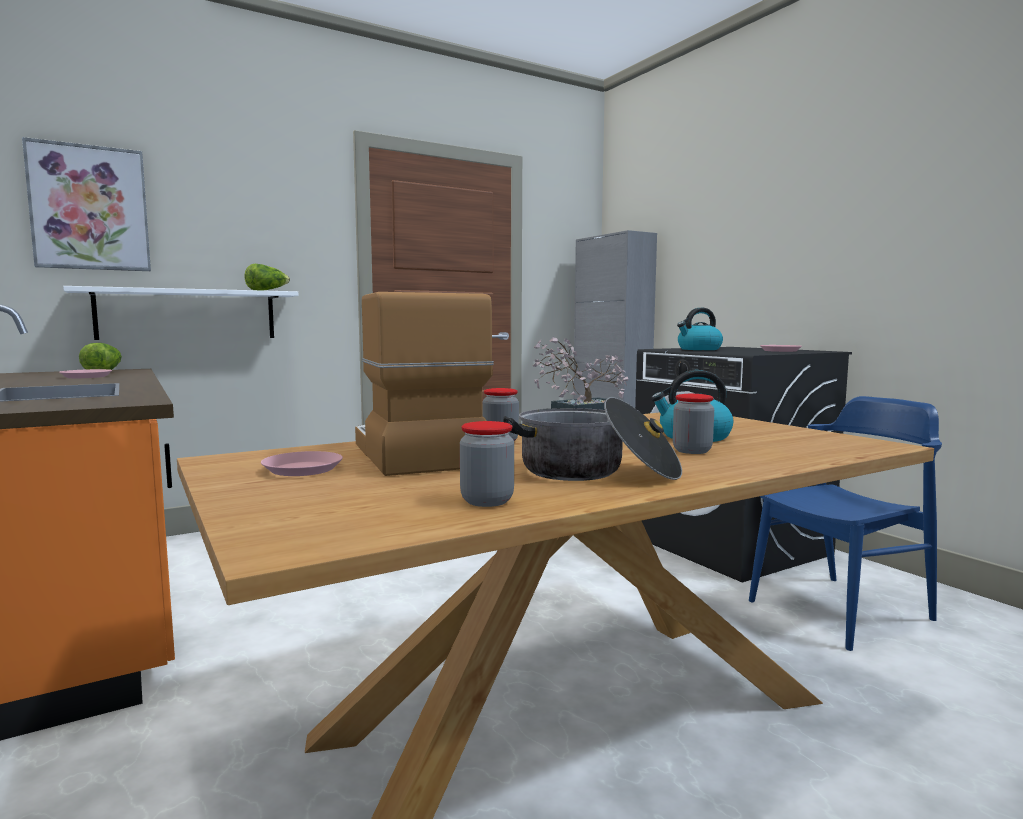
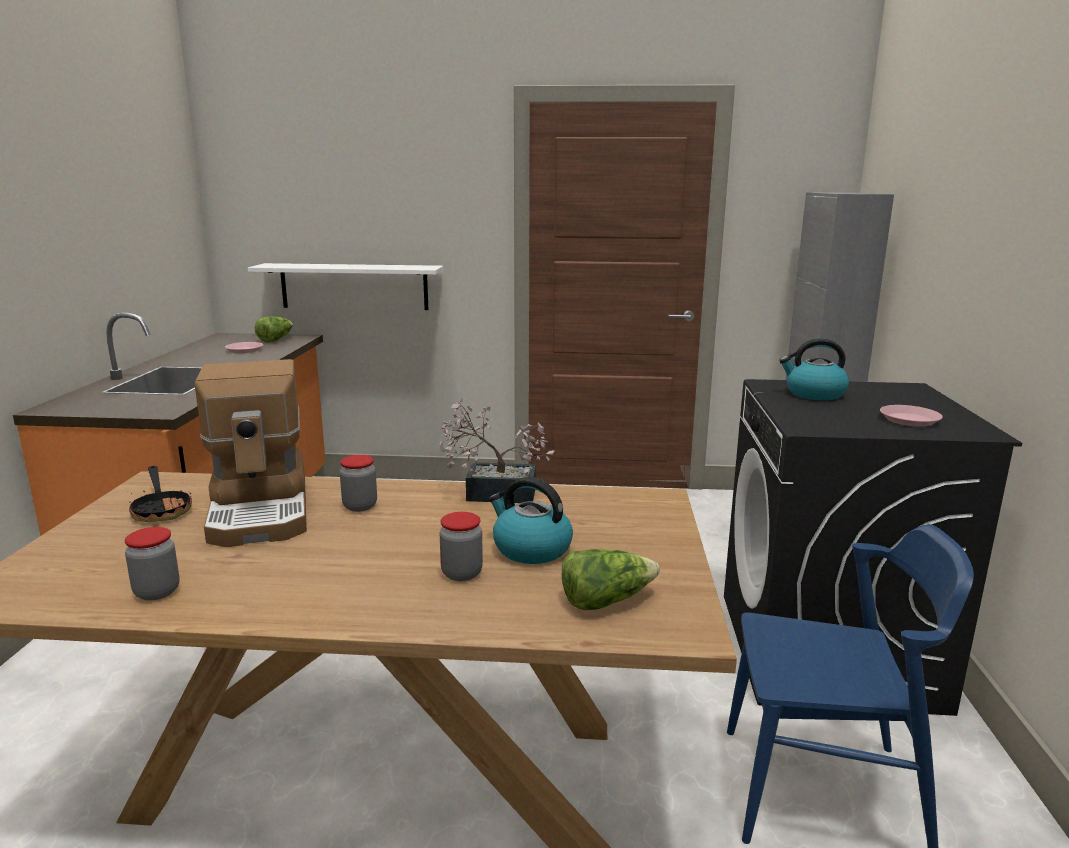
camera: 35 degrees right, 10 degrees up
(90, 208) = (278, 194): picture -> none
(267, 291) = (415, 266): lettuce -> lettuce (605, 600)
(302, 469) = (162, 509): pink plate -> frying pan
(415, 454) = (262, 509): coffee machine -> coffee machine turned 150 degrees clockwise
(596, 472) = (306, 580): cooking pot -> none

